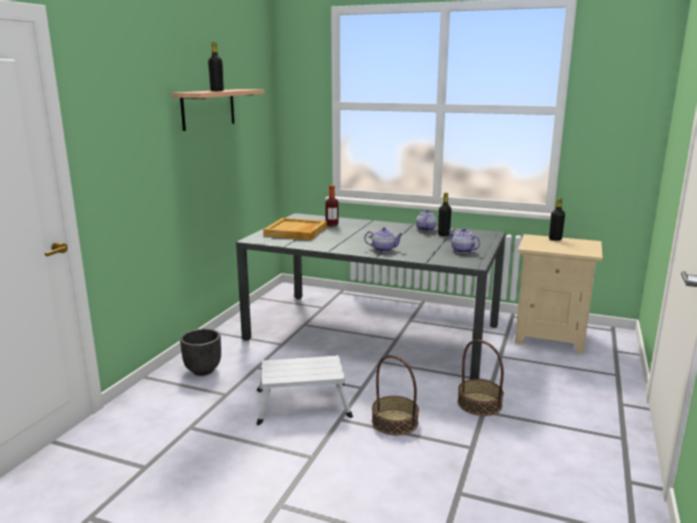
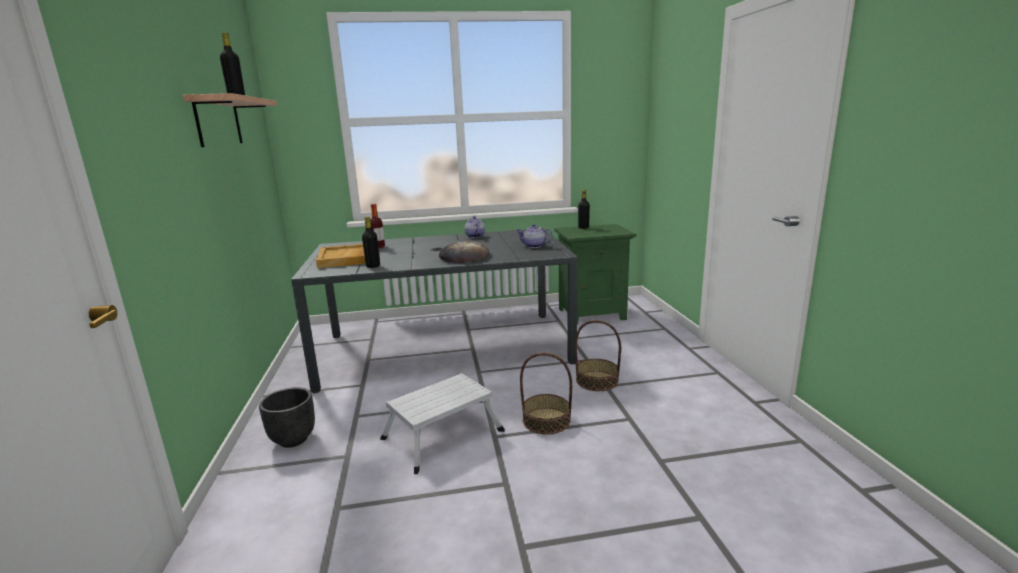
camera: 30 degrees left, 0 degrees up
(383, 249) = (464, 257): teapot -> bread
(443, 234) = (497, 237): black bottle -> black bottle (373, 266)
(551, 338) = (593, 314): beige nightstand -> green nightstand

